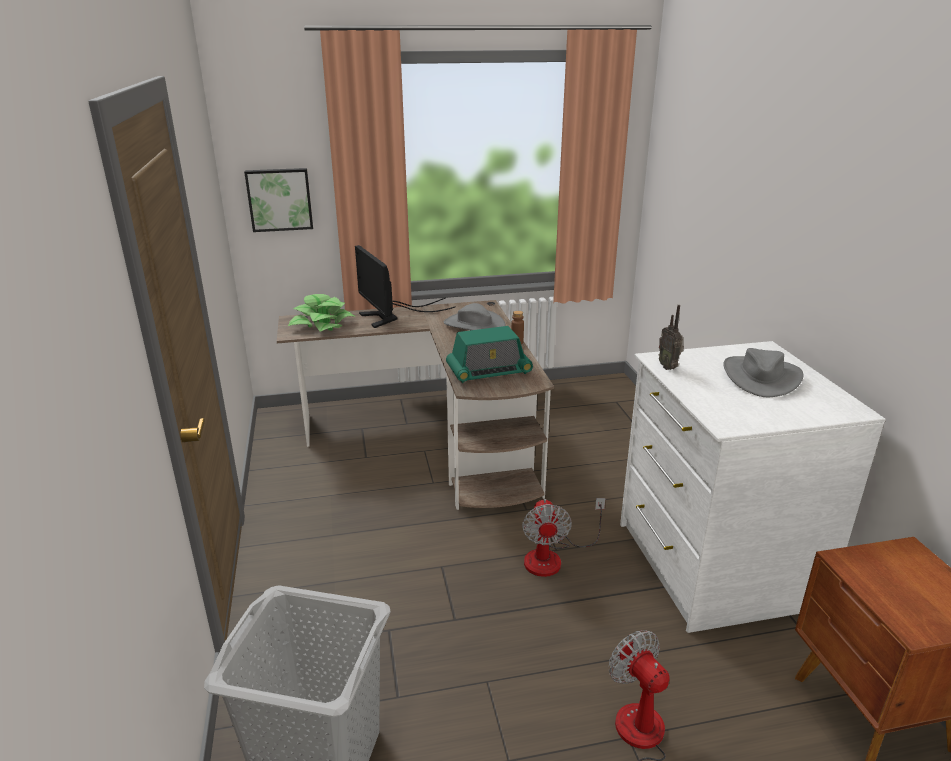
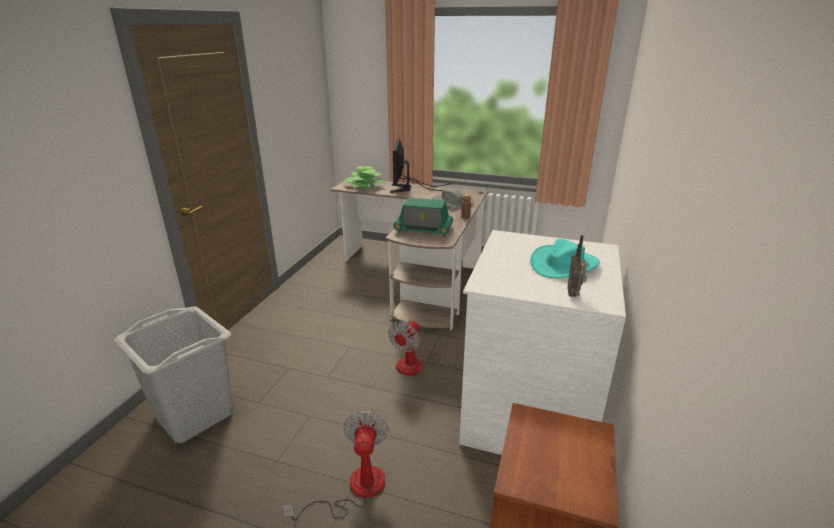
camera: 30 degrees right, 0 degrees up
(279, 199) = (360, 103): picture -> none
(668, 367) = (502, 242): radio -> radio (574, 294)
(760, 377) = (563, 264): grey hat -> turquoise hat

